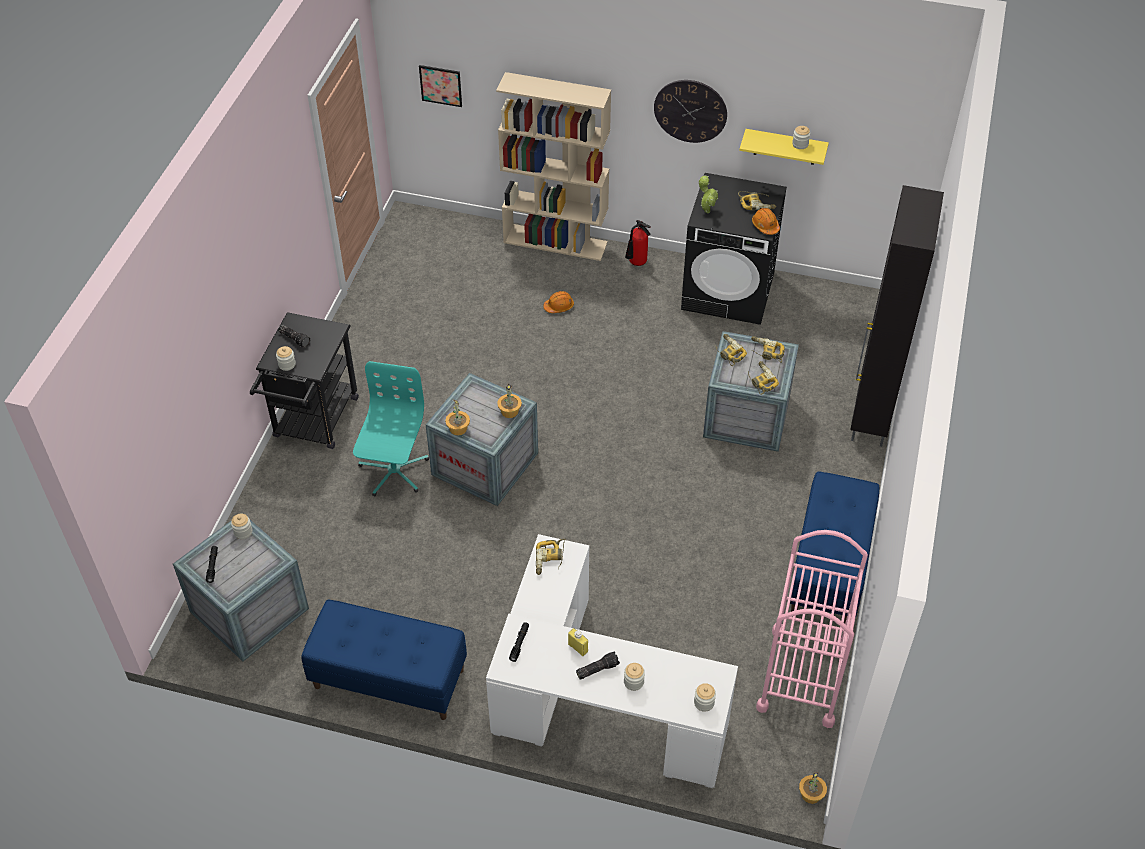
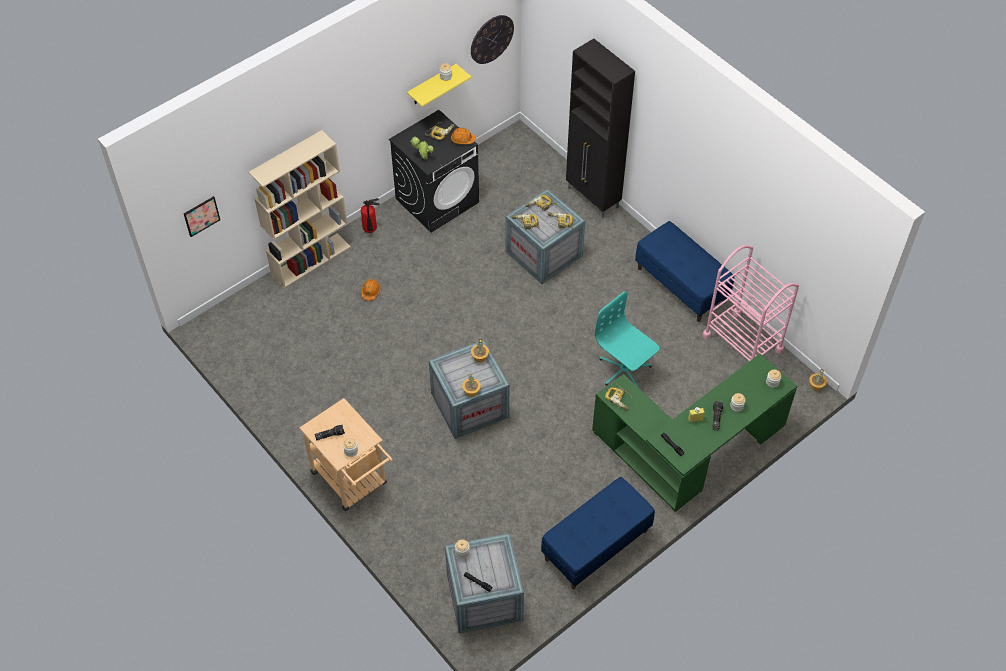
camera: 55 degrees left, 5 degrees up
(313, 423) = (353, 482): black cart -> beige cart
(393, 471) = (434, 458): turquoise office chair -> turquoise office chair (624, 370)
(593, 704) = (690, 451): white desk -> green desk
(690, 111) = (371, 106): wall clock -> wall clock (491, 39)

